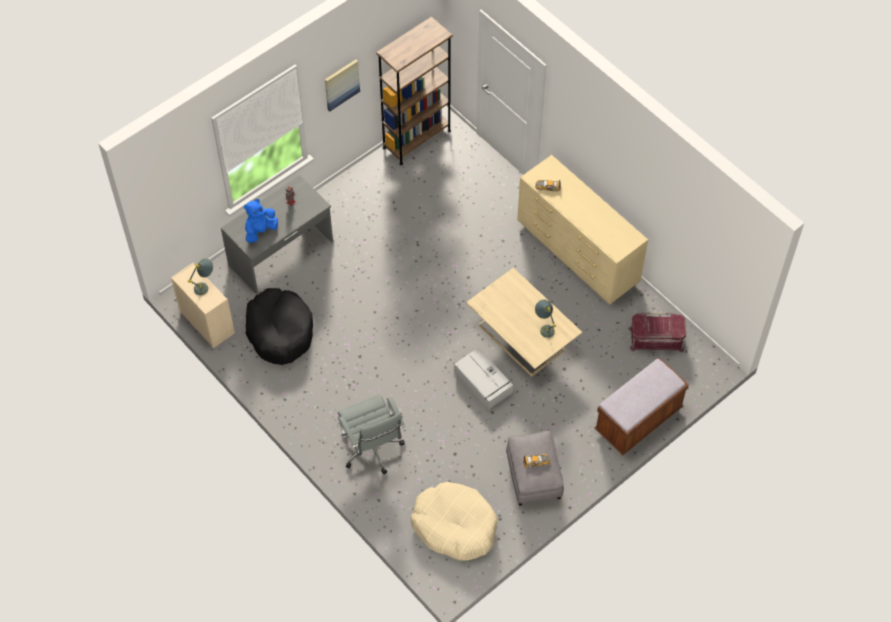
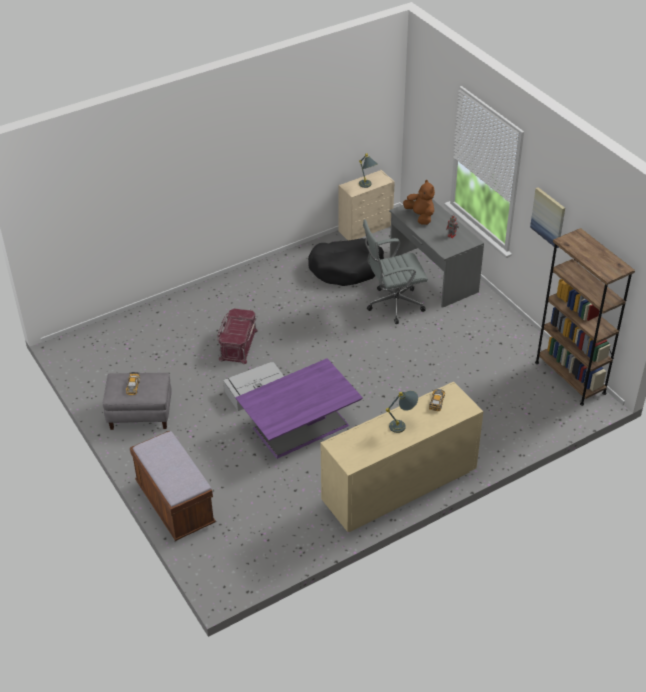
camera: 100 degrees right, 15 degrees down
(260, 231) = (420, 216): blue plush toy -> brown plush toy
(372, 450) = (207, 313): grey office chair -> grey office chair (392, 305)
(454, 526) = (113, 355): beige dog bed -> none
(523, 338) = (299, 427): beige coffee table -> purple coffee table
(544, 327) = (282, 411): grey table lamp -> grey table lamp (403, 425)
(656, 340) = (270, 538): red storage box -> red storage box (237, 344)

